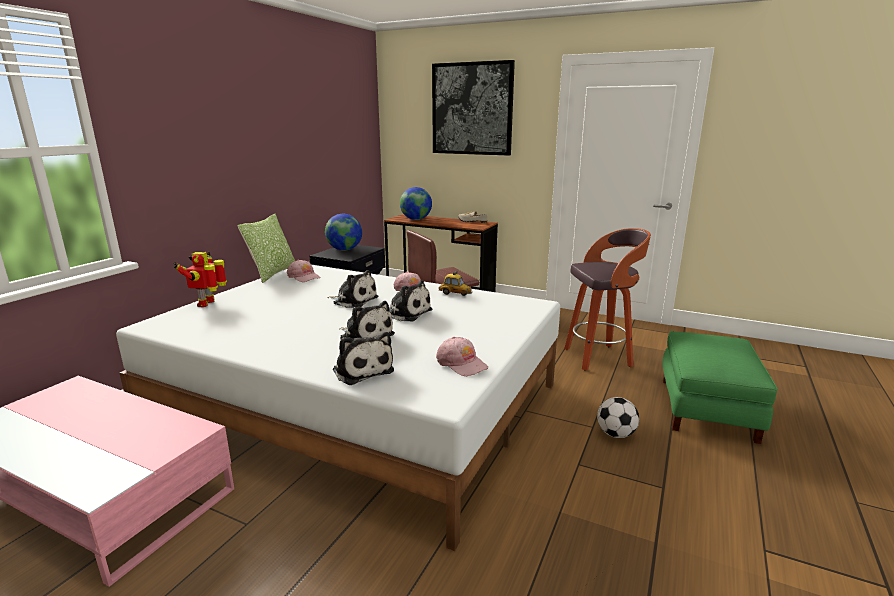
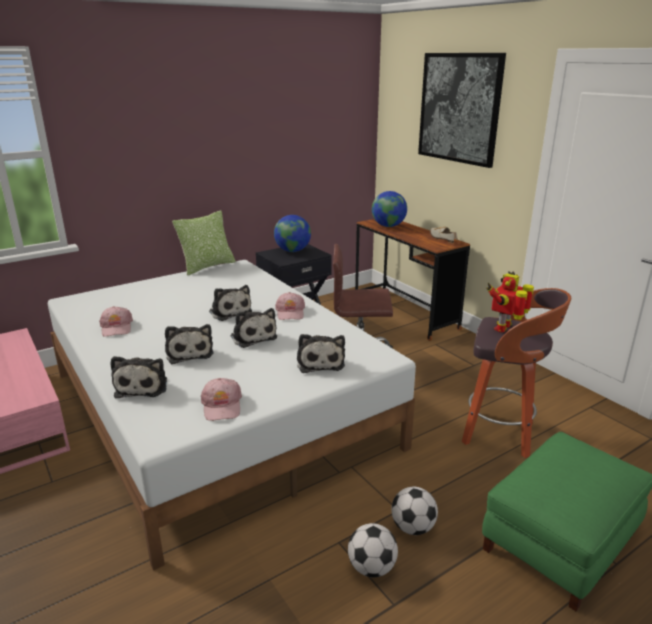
camera: 30 degrees right, 5 degrees up
(208, 303) = (126, 288): toy robot -> toy robot (504, 328)
(304, 277) = (225, 275): pink cap -> pink cap (116, 327)
(455, 294) = (324, 325): toy car -> none
(492, 317) = (320, 362): none -> plush toy
(621, 471) = (371, 567): none -> football

